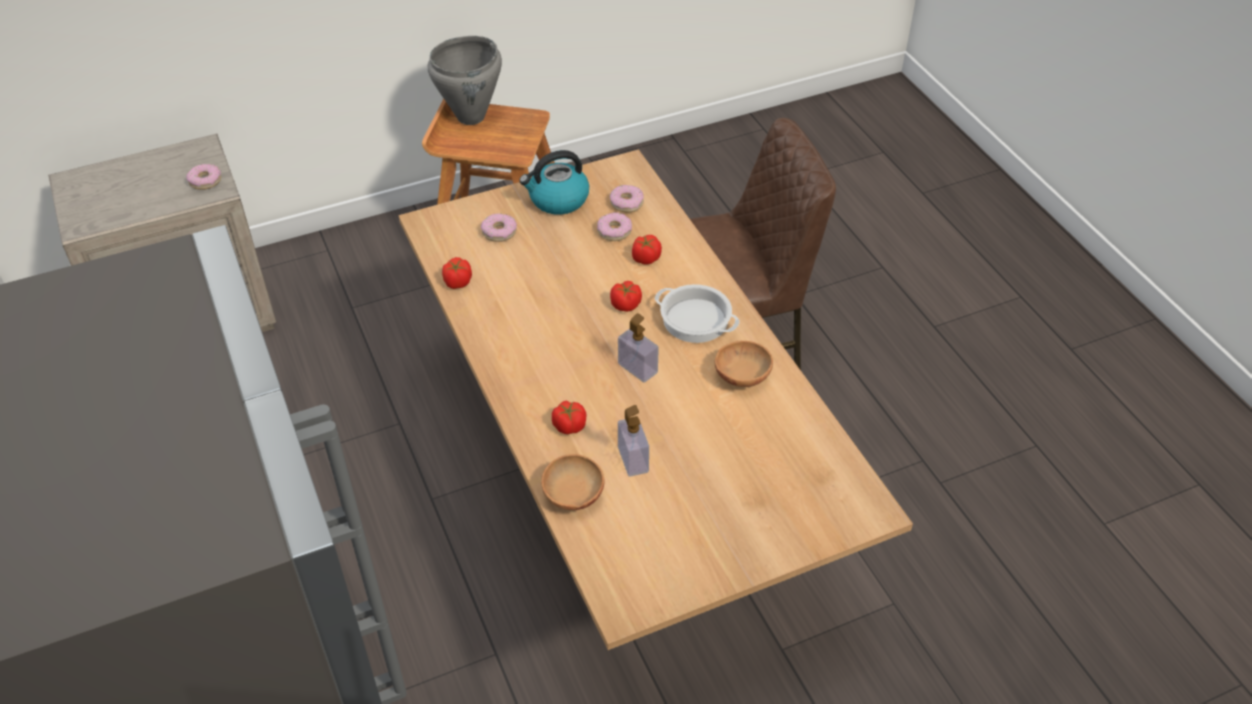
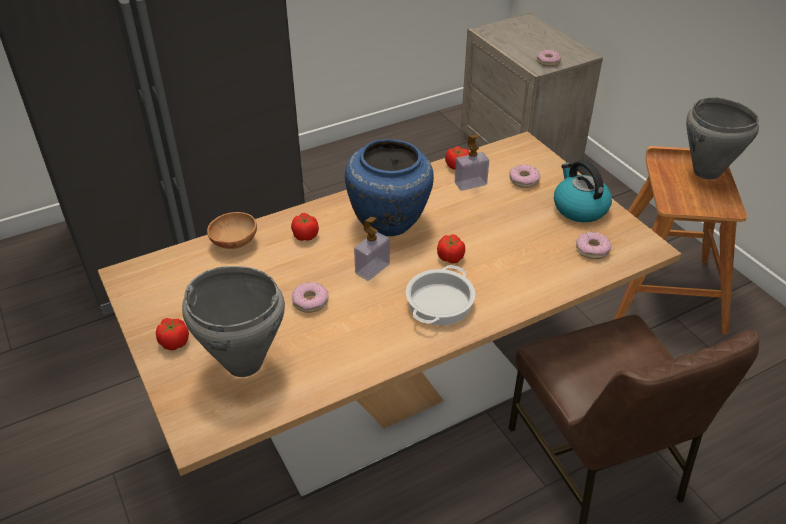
camera: 85 degrees right, 5 degrees down
(557, 349) = (389, 222): none -> blue vase
(614, 231) = (548, 244): donut -> donut (310, 301)
(633, 460) = (269, 272): soap dispenser -> soap dispenser (470, 184)
(646, 258) = (516, 266): tomato -> tomato (174, 342)
(741, 376) = (369, 337): brown bowl -> none
(776, 477) = (244, 362): none -> grey cooking pot

